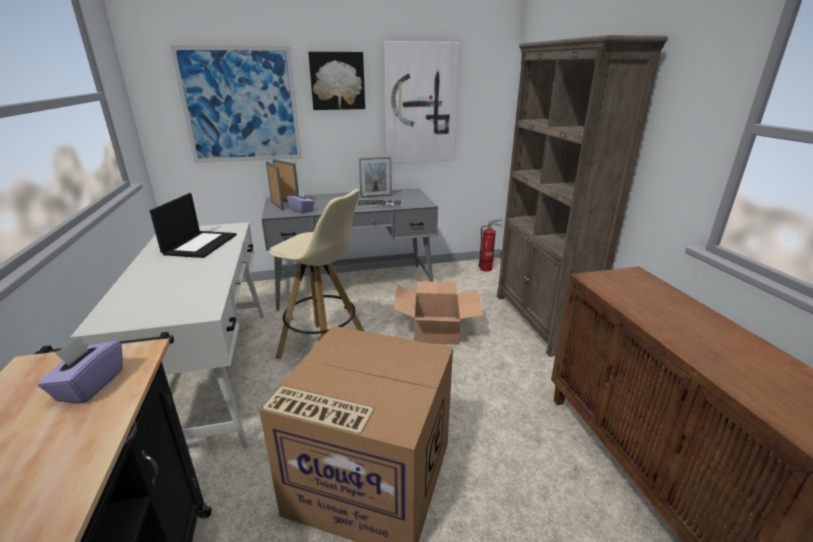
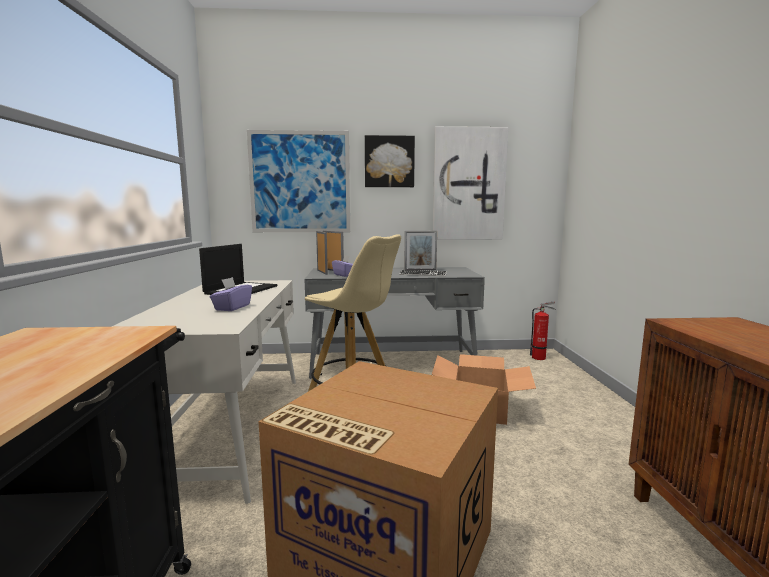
camera: 10 degrees right, 15 degrees down
(90, 385) = (78, 347): purple tissue box -> purple tissue box (232, 307)
(540, 321) = (607, 410): brown bookcase -> none

